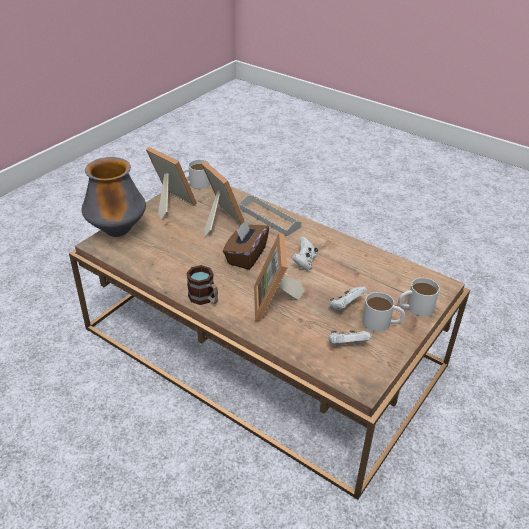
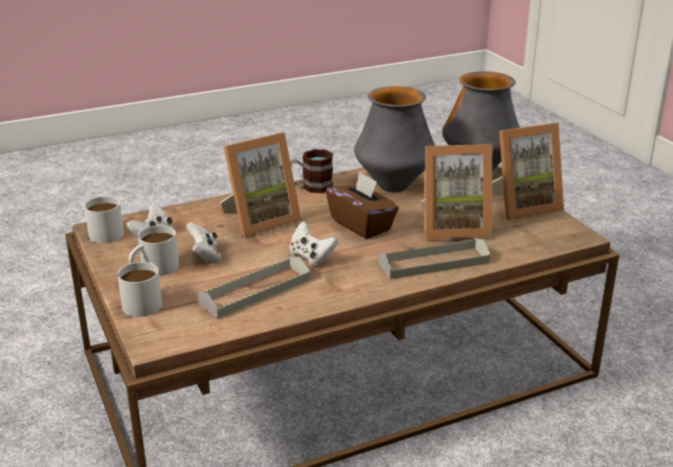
camera: 120 degrees right, 10 degrees down
(175, 260) = (393, 186): none -> vase
(195, 184) = (568, 232): white mug -> white mug (109, 231)
(275, 303) = (260, 219): picture frame -> picture frame turned 120 degrees clockwise
(360, 269) = (255, 291): none -> grey tray

